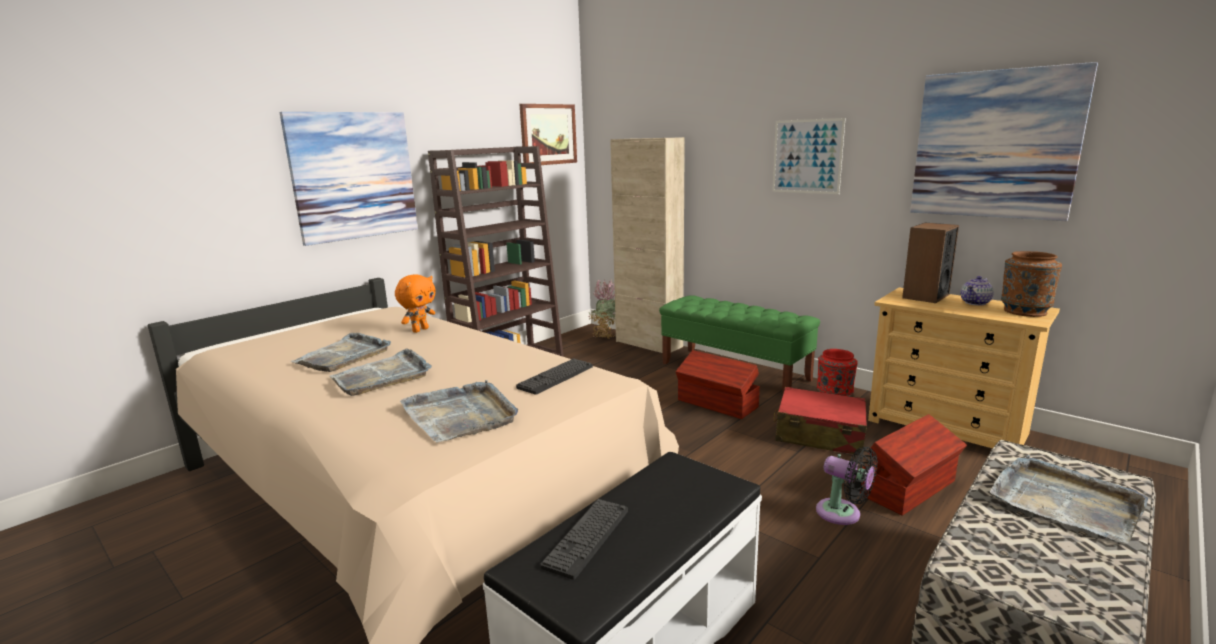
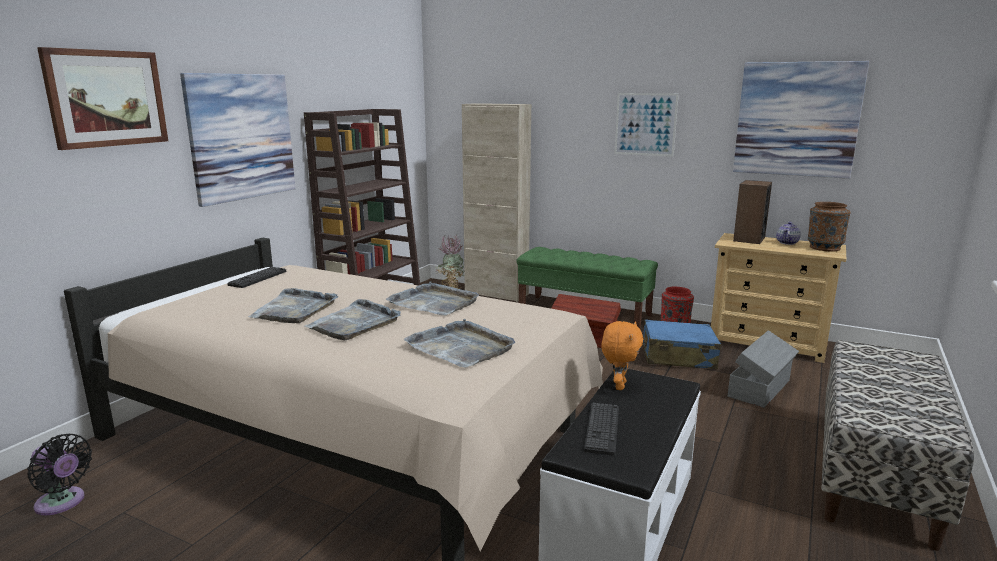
camera: 15 degrees left, 0 degrees up
(420, 330) = (343, 284): orange plush toy -> orange plush toy (618, 386)
(548, 134) = (397, 97): picture -> picture (106, 98)
(556, 377) = (511, 314): keyboard -> keyboard (258, 278)
(819, 435) = (677, 356): red suitcase -> blue suitcase
(843, 514) = (722, 411): black fan -> black fan (62, 503)
(909, 488) = (760, 388): brown storage box -> grey storage box
(1064, 502) = (896, 374): grey tray -> grey tray (434, 302)

